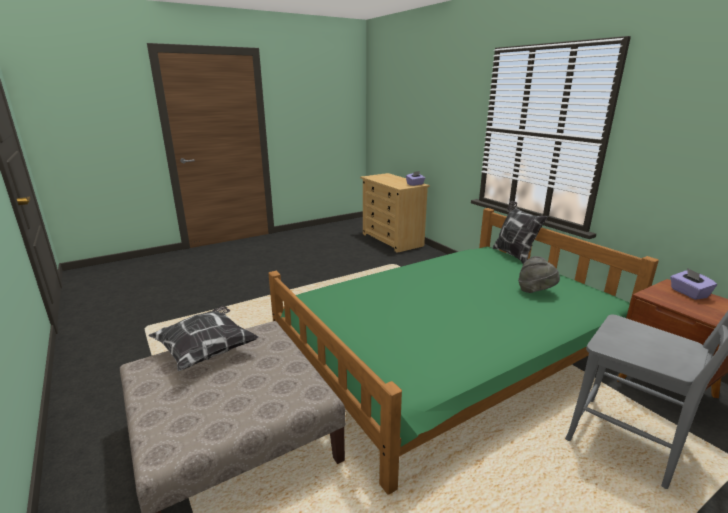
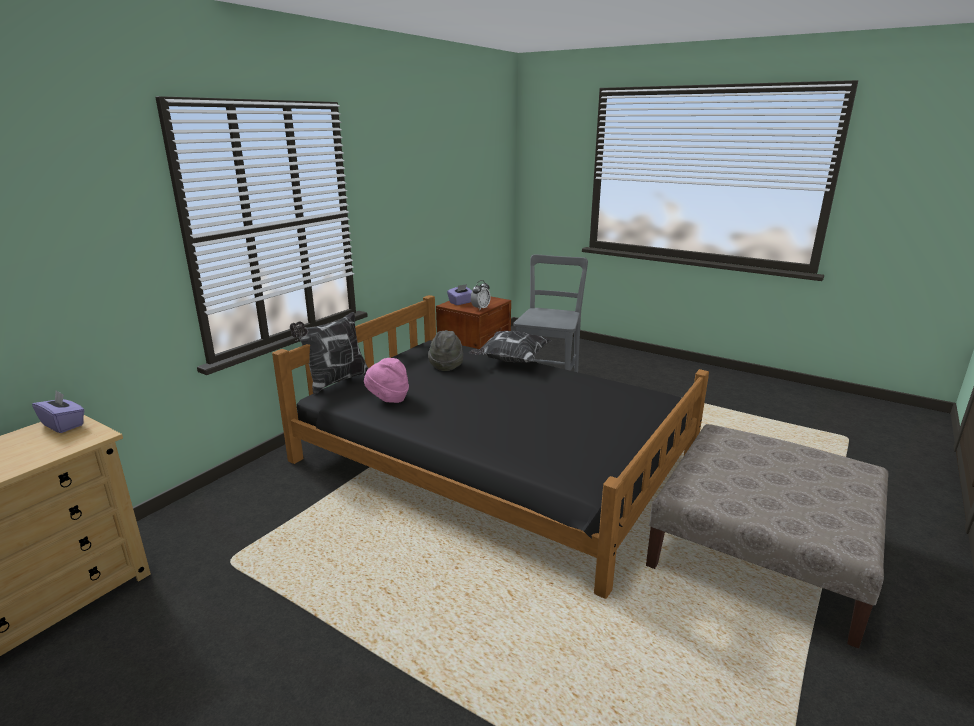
camera: 115 degrees left, 0 degrees up
(207, 351) = (771, 509): pillow -> pillow (511, 361)
(449, 350) = (495, 459): green bed -> black bed
(471, 263) = (388, 399): none -> pink hat
(661, 299) = (480, 308): none -> alarm clock

